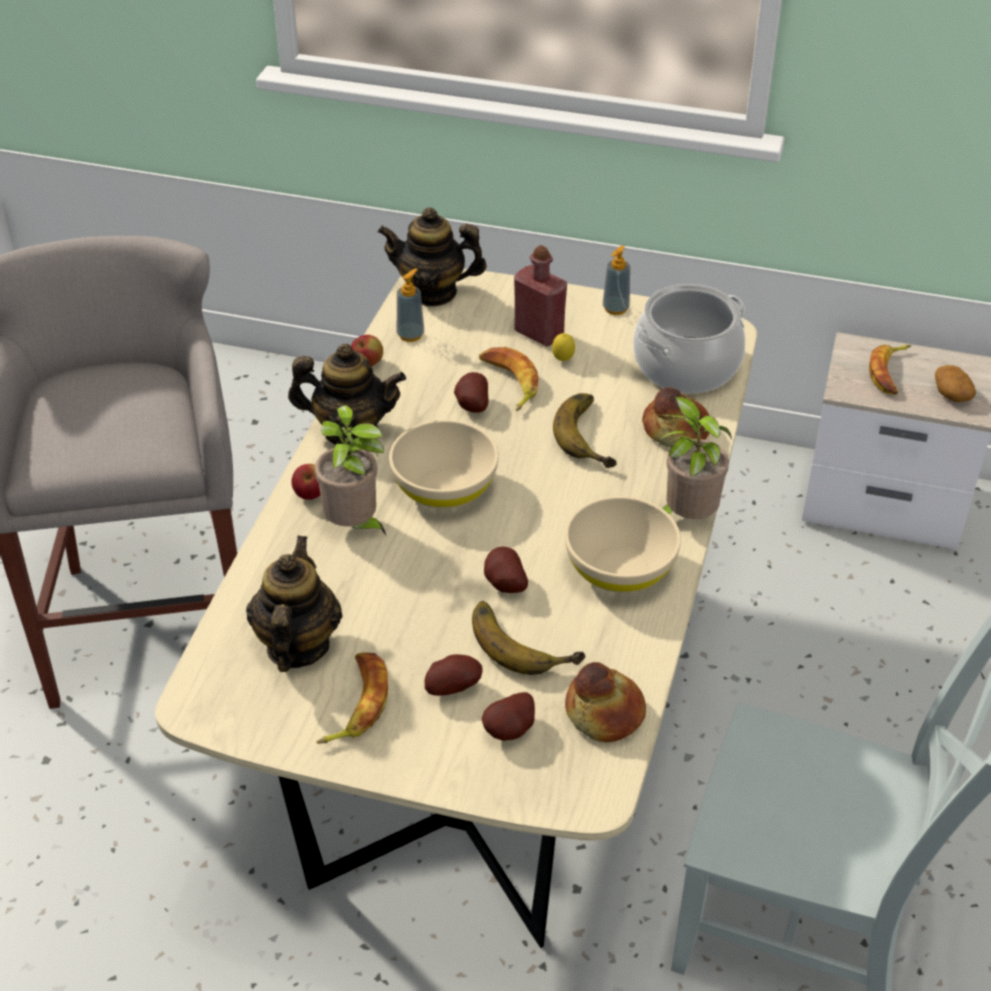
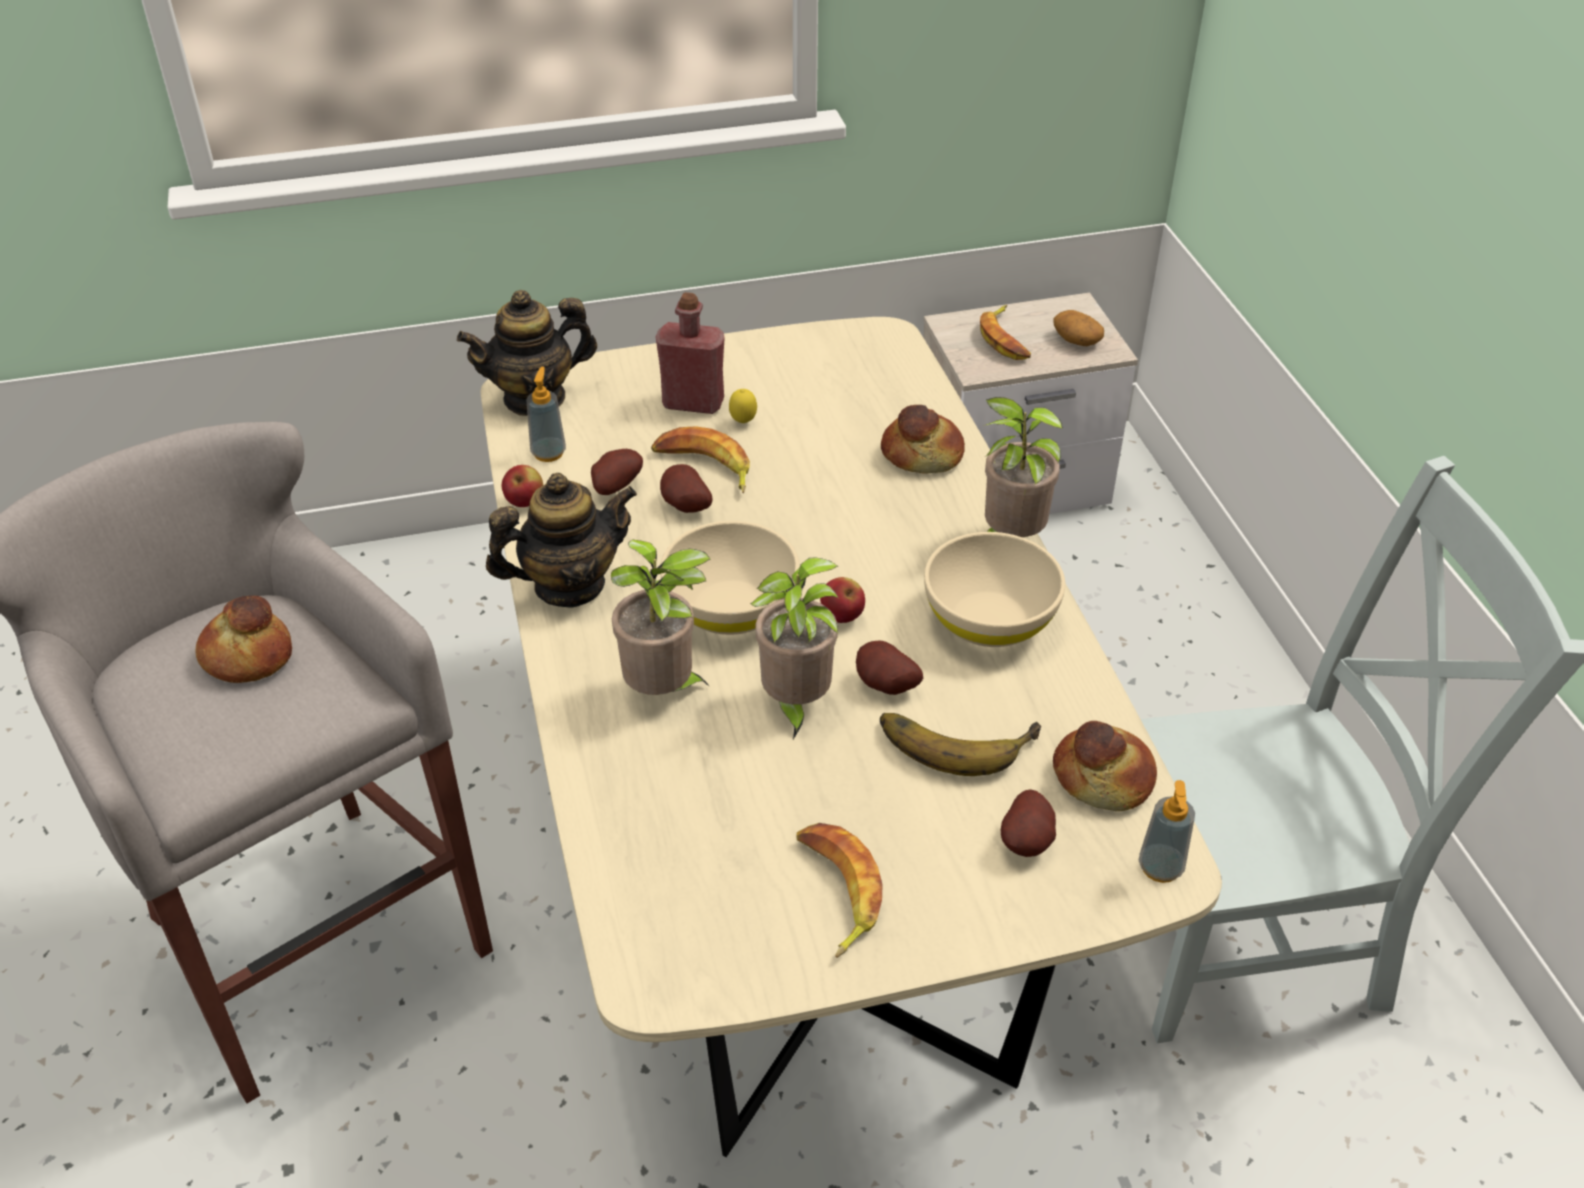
camera: 30 degrees left, 0 degrees up
(125, 402) = (246, 657): none -> bread
(297, 646) = (712, 857): teapot -> none
(310, 495) = (581, 676): apple -> apple (842, 616)
(432, 571) = (795, 705): none -> potted plant
(452, 687) = (925, 823): potato -> potato (615, 487)
(593, 434) = (842, 489): banana -> none
(615, 308) = (753, 349): soap dispenser -> soap dispenser (1160, 867)
(686, 365) = (875, 384): cooking pot -> none

